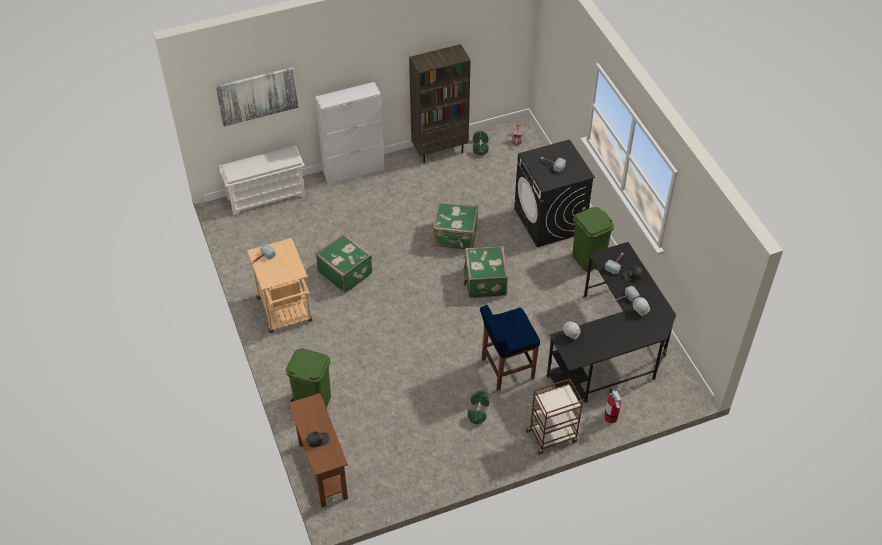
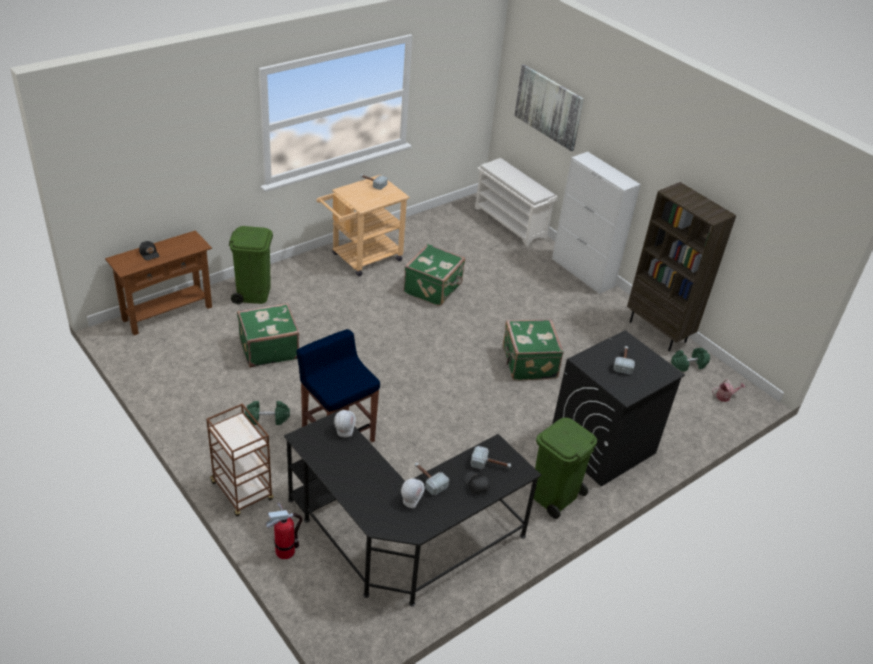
camera: 70 degrees right, 10 degrees down
(484, 282) = (467, 398): green suitcase -> green suitcase (268, 348)

